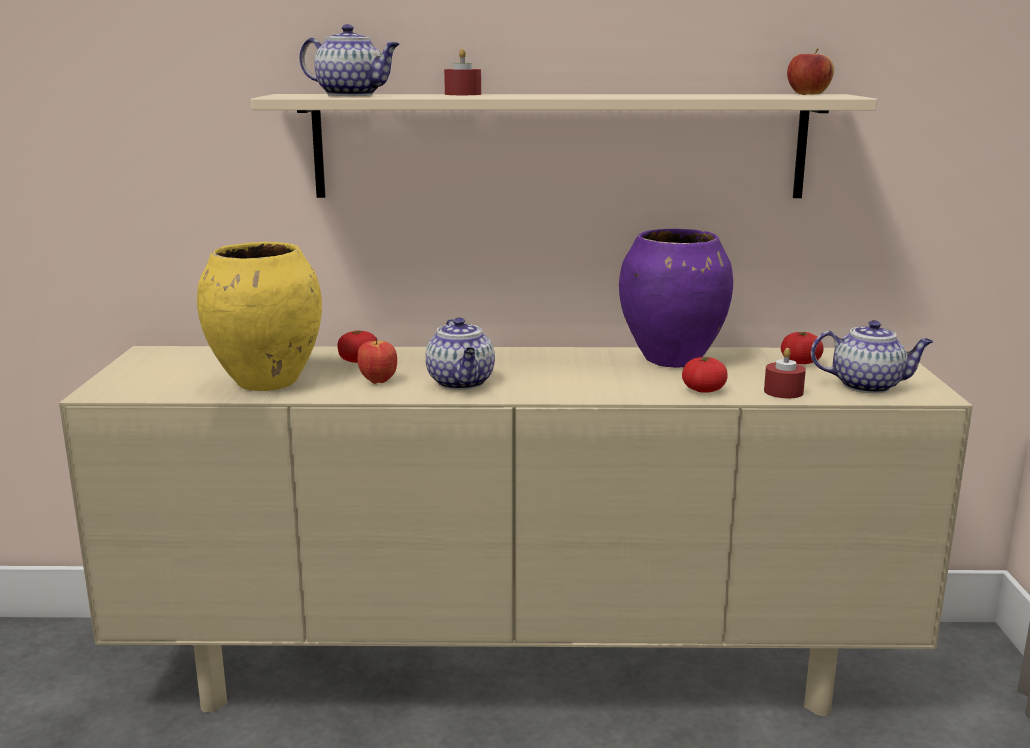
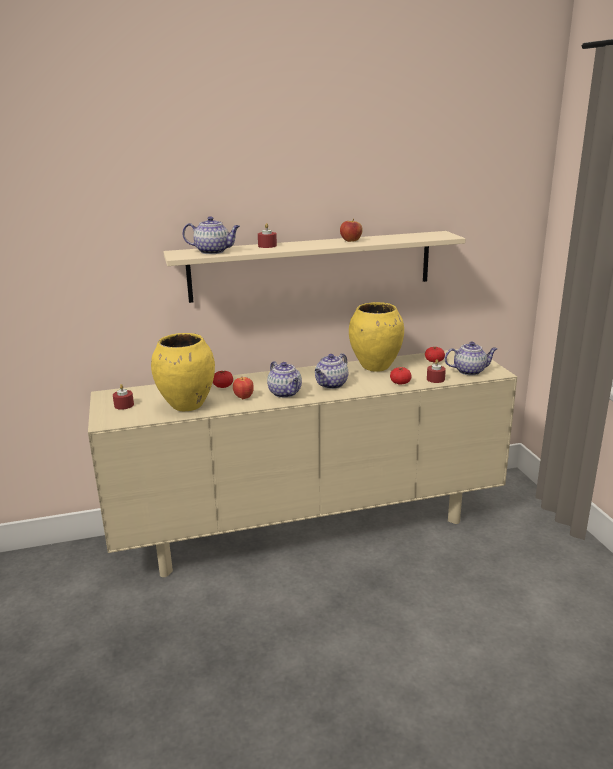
camera: 15 degrees left, 5 degrees up
(162, 370) = (124, 405): none -> red candle
(561, 379) = (331, 385): none -> teapot
(673, 360) = (376, 367): purple vase -> yellow vase
(808, 94) = (430, 234): apple -> apple (351, 241)

